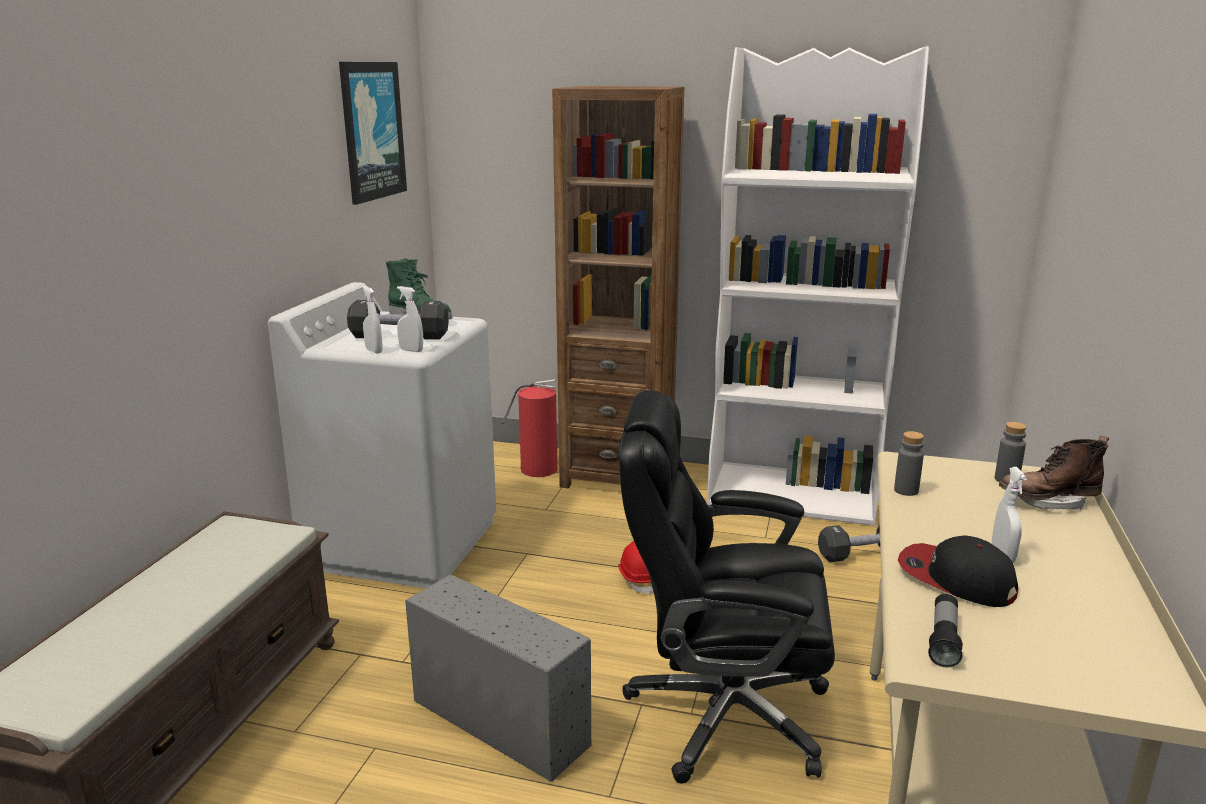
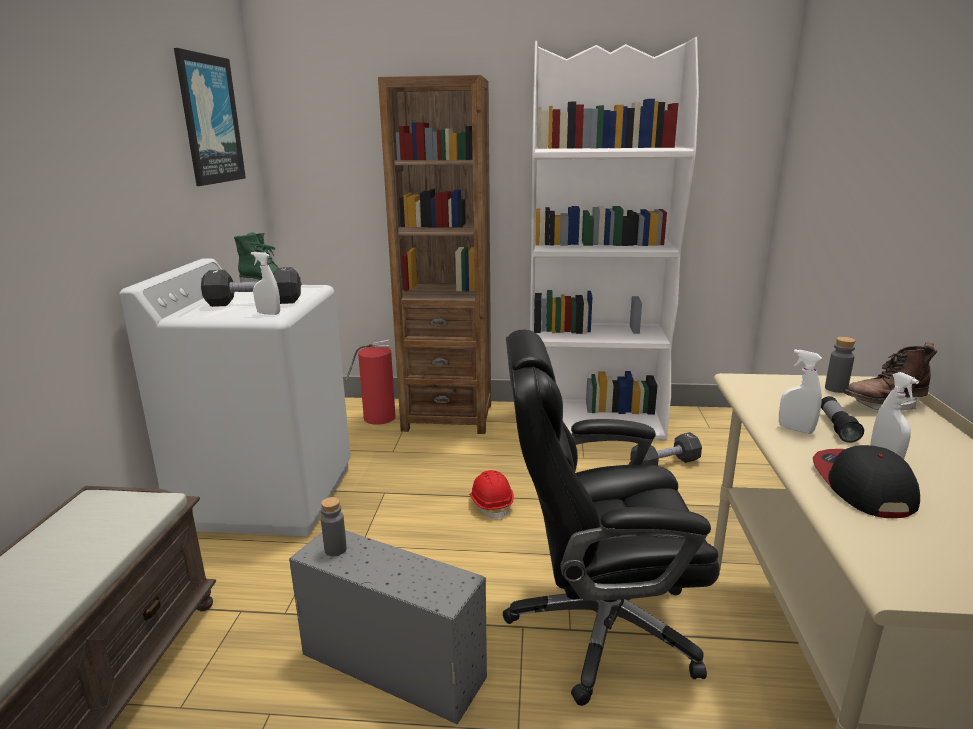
camera: 10 degrees left, 0 degrees up
(374, 351) = (231, 316): white spray bottle -> white spray bottle (795, 429)
(906, 490) = (761, 405): grey bottle -> grey bottle (335, 549)
(943, 640) = (898, 553): flashlight -> flashlight (837, 427)
(955, 579) = (861, 485): cap -> cap turned 60 degrees clockwise

